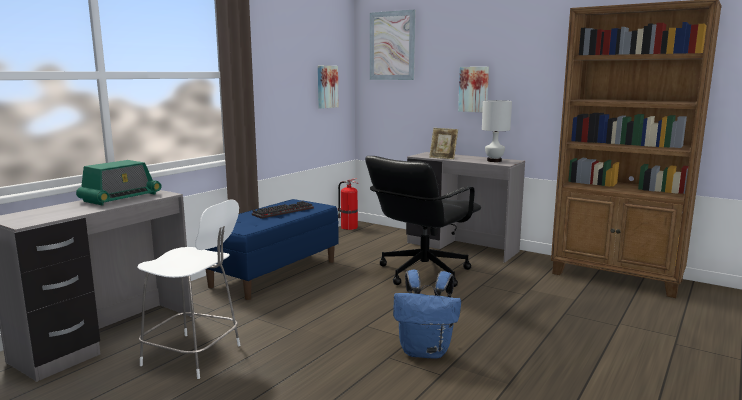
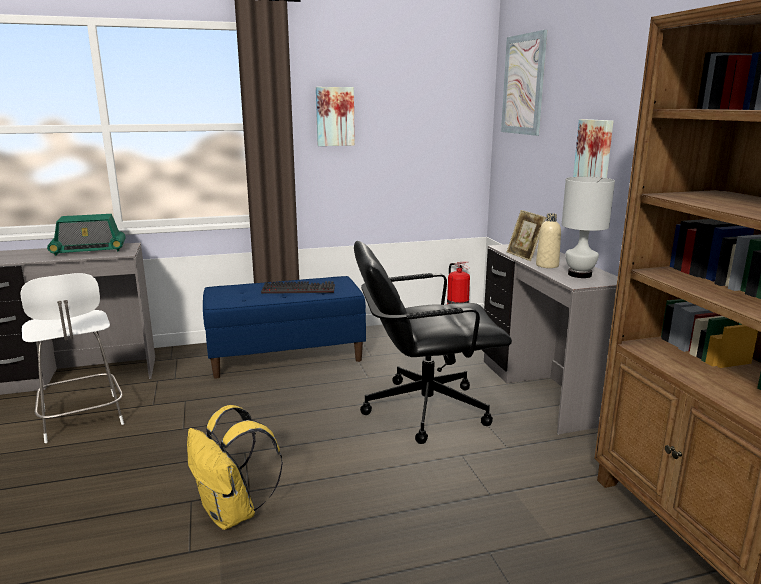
camera: 40 degrees right, 5 degrees up
(326, 86) = (434, 140): picture -> picture (334, 116)
(426, 351) = (233, 513): blue backpack -> yellow backpack
(467, 159) = (547, 265): none -> beige bottle

